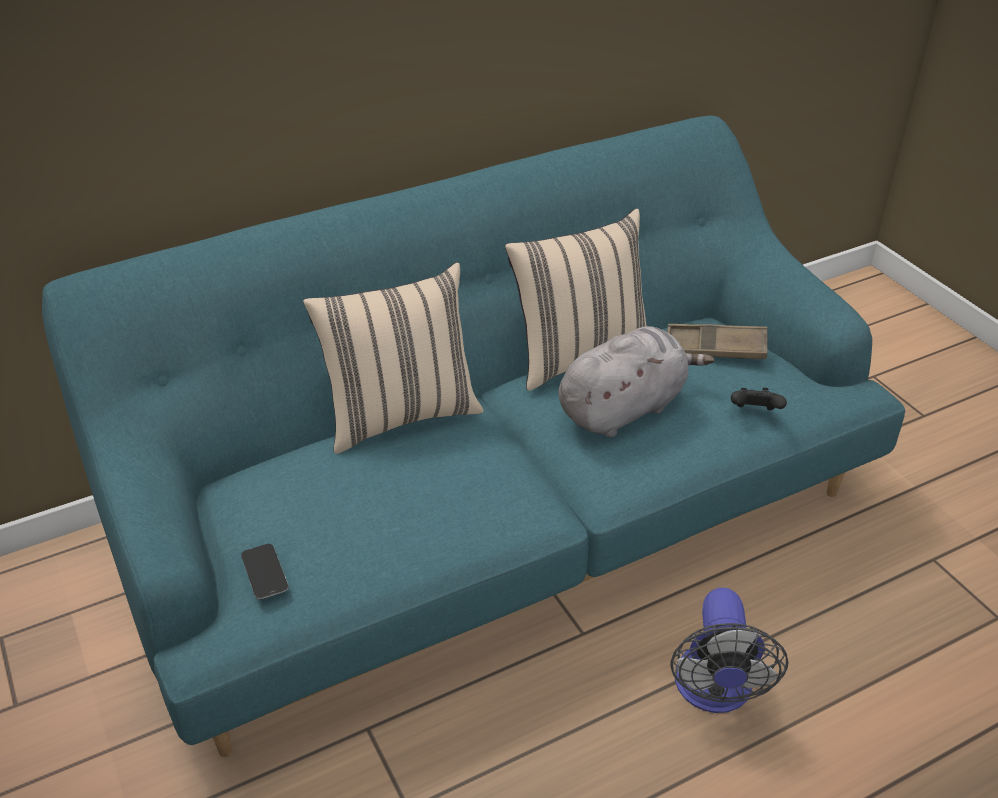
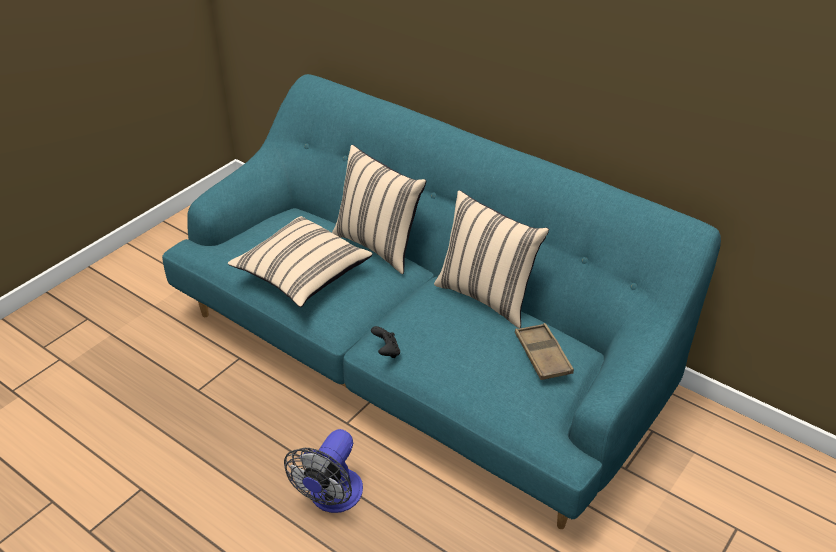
camera: 65 degrees right, 0 degrees up
(264, 572) = (234, 242): phone -> none
(416, 512) = (302, 275): none -> beige pillow
(624, 408) = (445, 329): grey plush toy -> none
(714, 692) = (332, 498): fan -> fan turned 45 degrees counterclockwise
(754, 412) = (484, 391): black game controller -> black game controller (386, 351)

